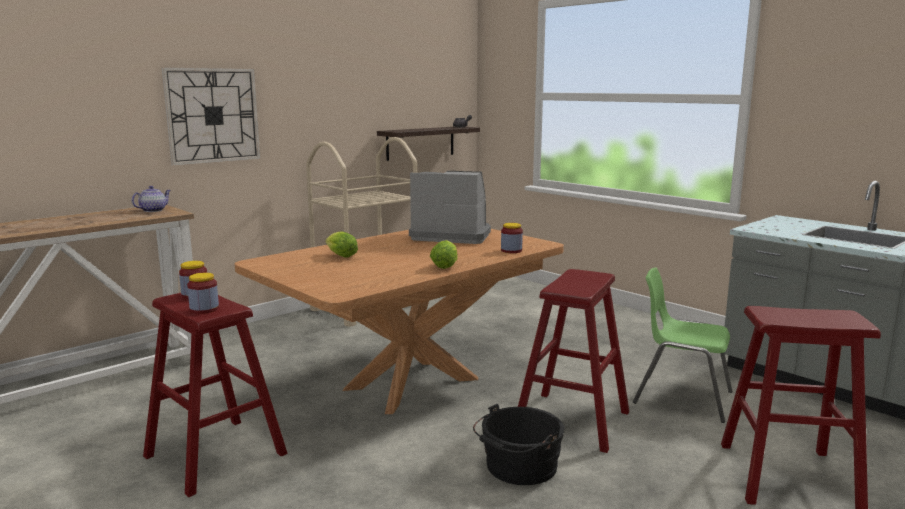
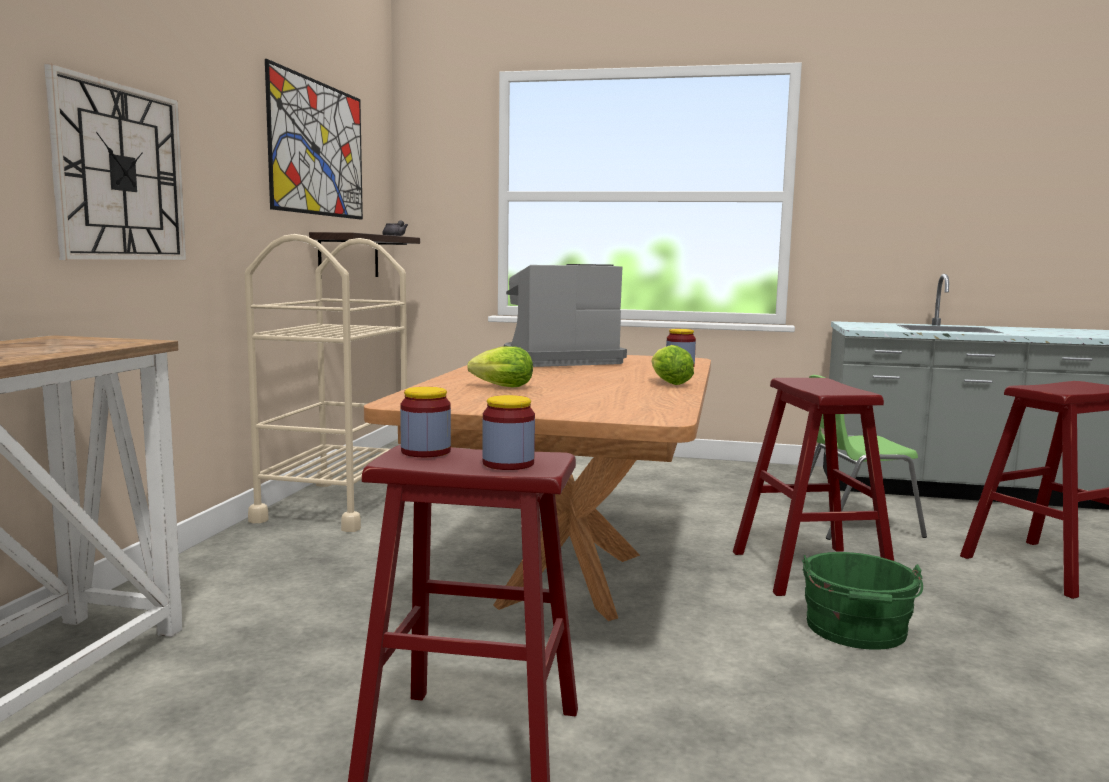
camera: 35 degrees left, 5 degrees down
(153, 210) = (74, 341): teapot -> none
(388, 75) = (318, 149): none -> picture
(518, 467) = (857, 631): black bucket -> green bucket

